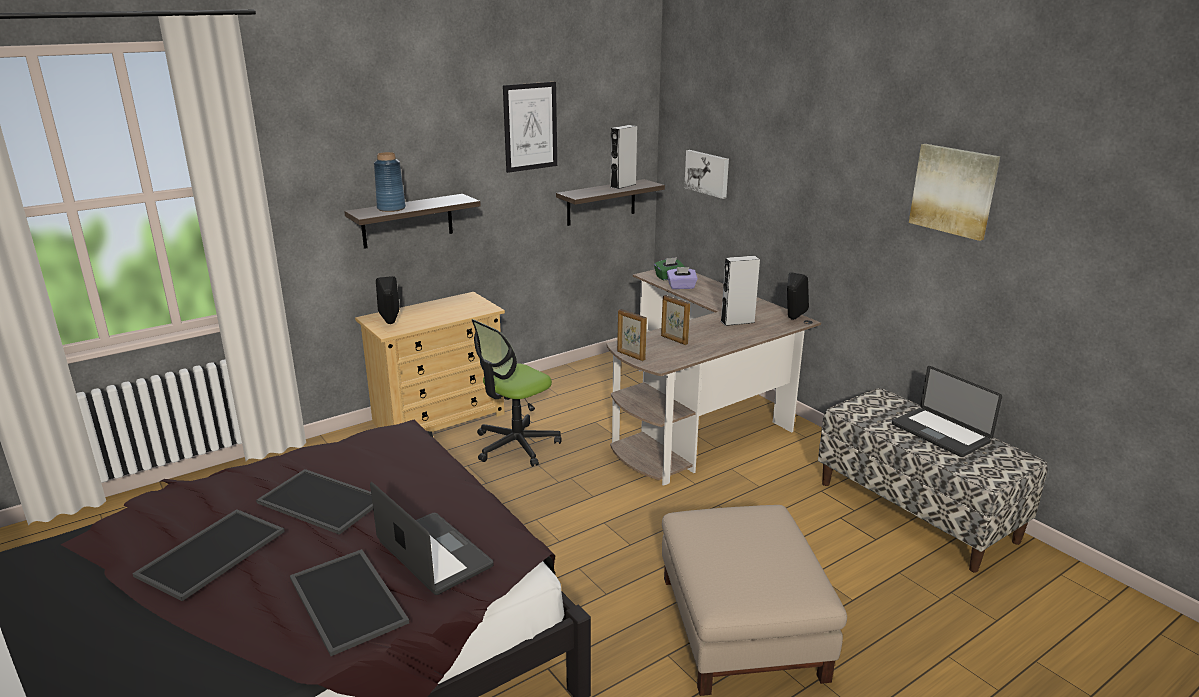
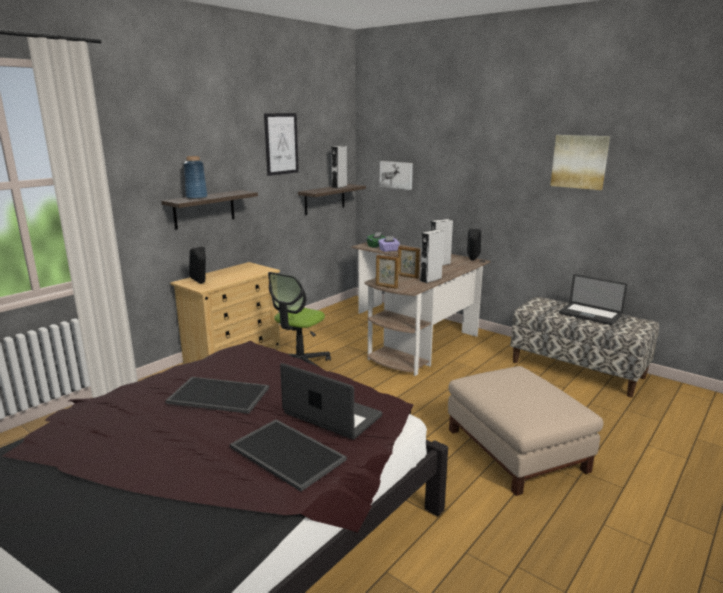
camera: 15 degrees left, 5 degrees down
(211, 552) = (149, 439): tray -> none
(703, 350) = (430, 279): none -> grey speaker

